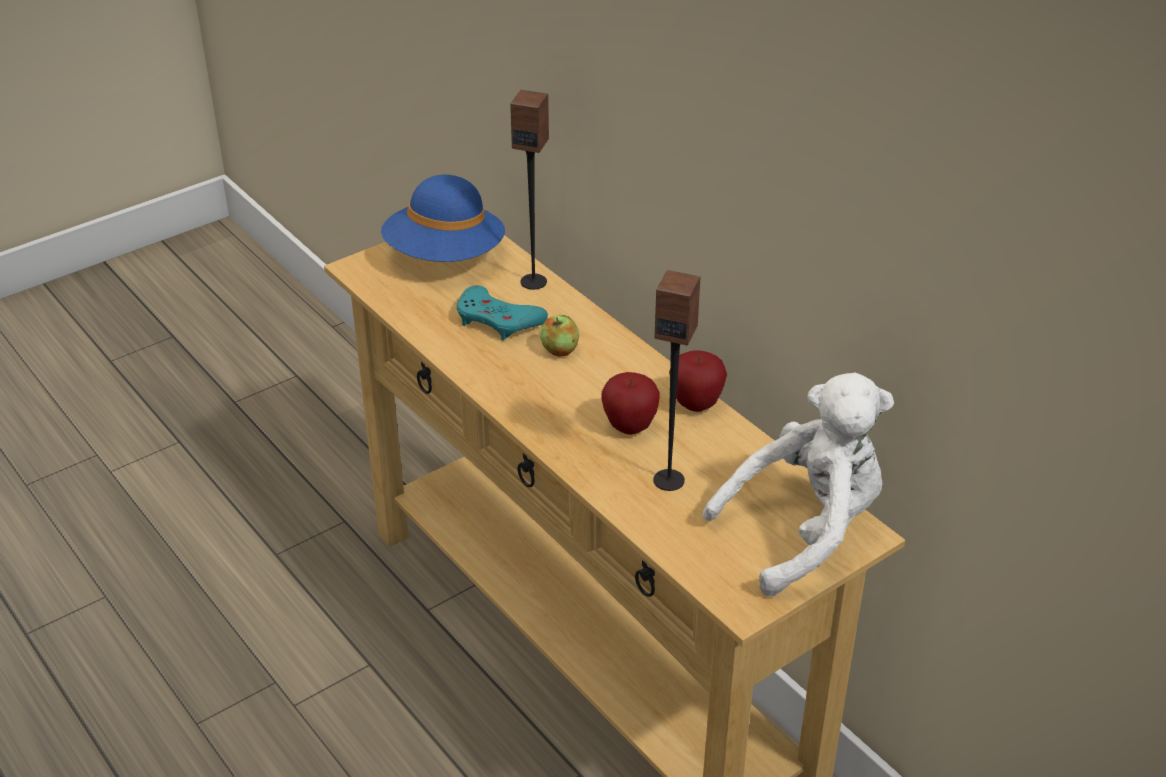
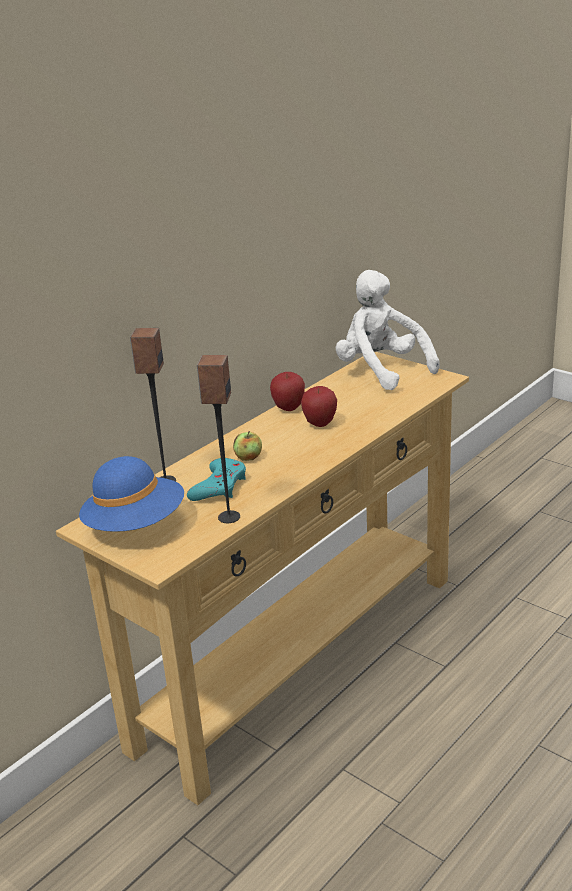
camera: 100 degrees left, 10 degrees down
(669, 480) = (362, 407): speaker -> speaker (228, 517)

